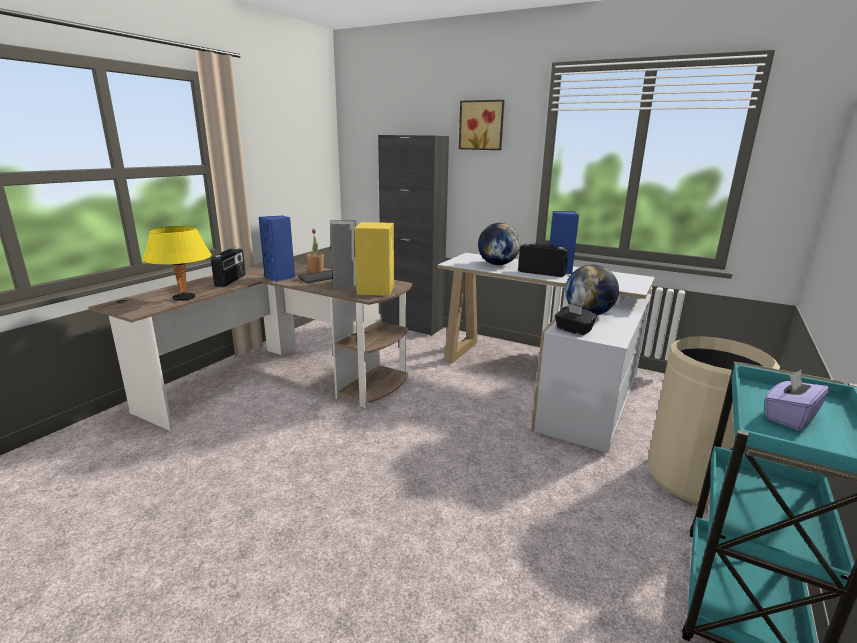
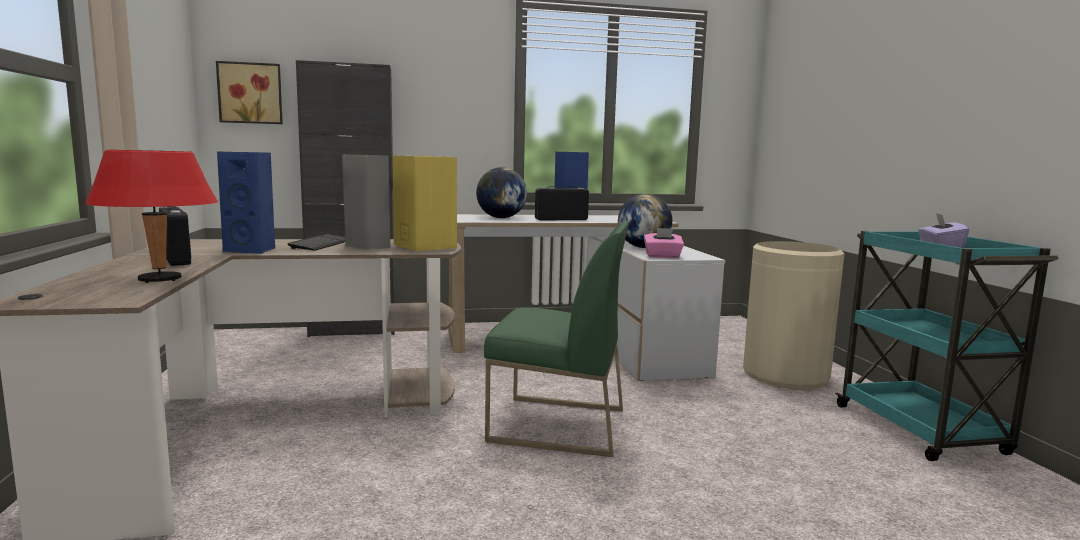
camera: 40 degrees left, 10 degrees down
(184, 298) = (160, 280): yellow table lamp -> red table lamp
(316, 271) = (286, 241): potted plant -> none
(417, 445) = (556, 425): none -> green chair
(482, 125) = (436, 59): picture -> picture (250, 93)
(573, 330) = (662, 256): black tissue box -> pink tissue box

